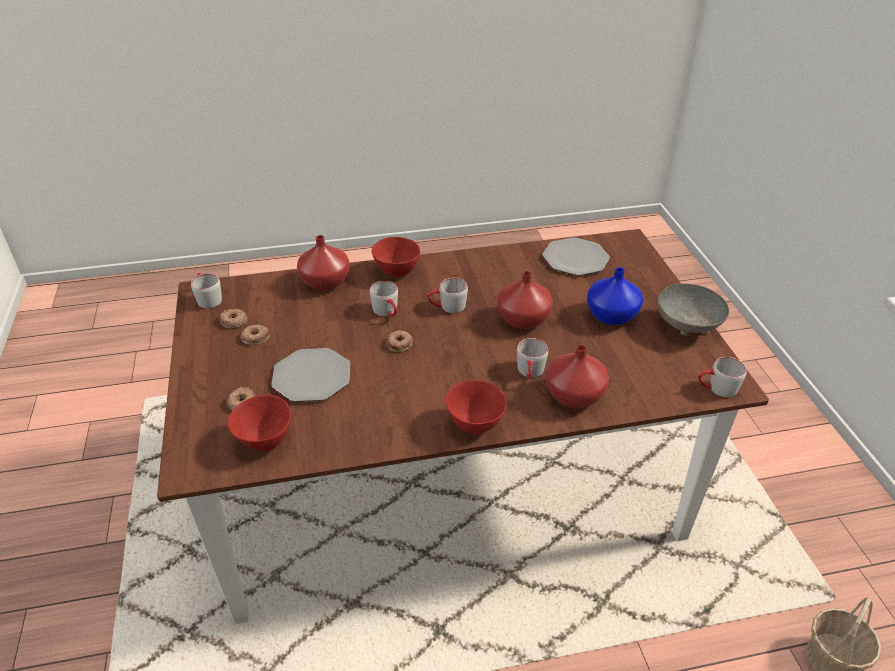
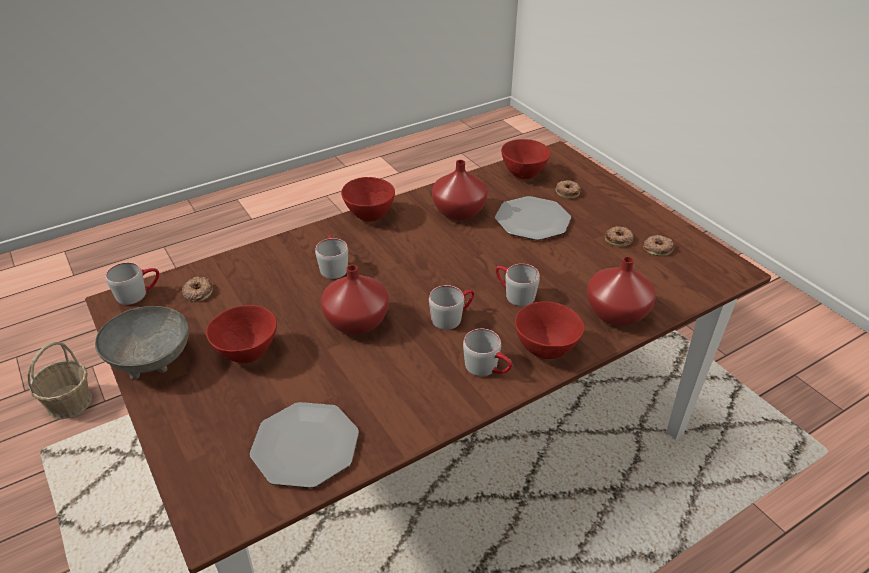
camera: 160 degrees right, 0 degrees up
(207, 298) = (715, 264): grey mug -> grey mug (488, 368)
(400, 343) = (476, 265): donut -> donut (198, 292)
(575, 396) = (285, 256): red vase -> red vase (458, 212)
(612, 315) = (247, 354): blue vase -> red bowl

